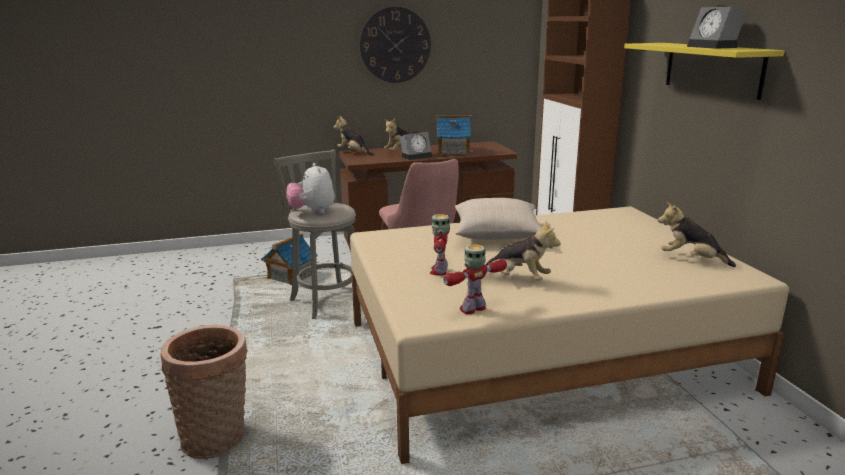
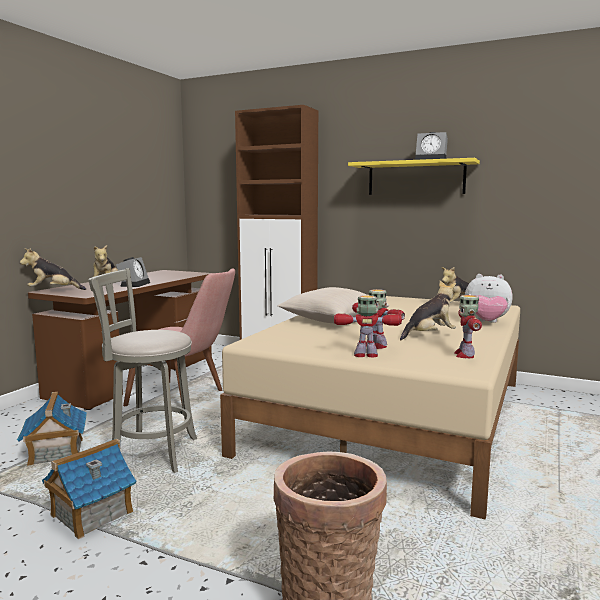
camera: 50 degrees left, 10 degrees down
(312, 211) = (149, 339): plush toy -> plush toy (486, 323)
(395, 45) = (75, 168): wall clock -> none
(403, 276) = (366, 355): none -> toy robot
(453, 151) = (156, 278): toy house -> toy house (91, 514)

